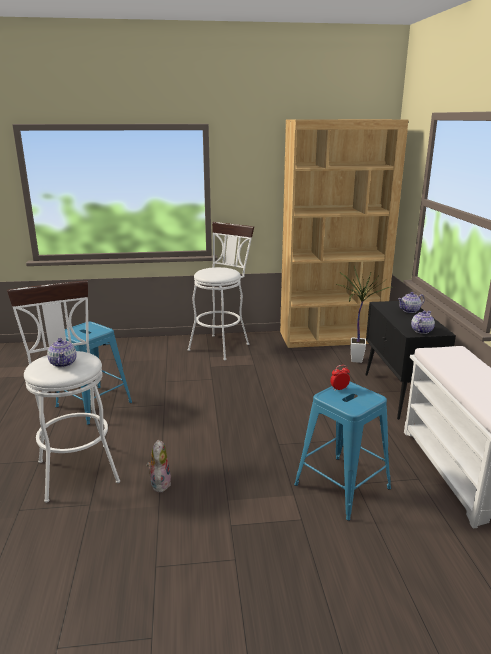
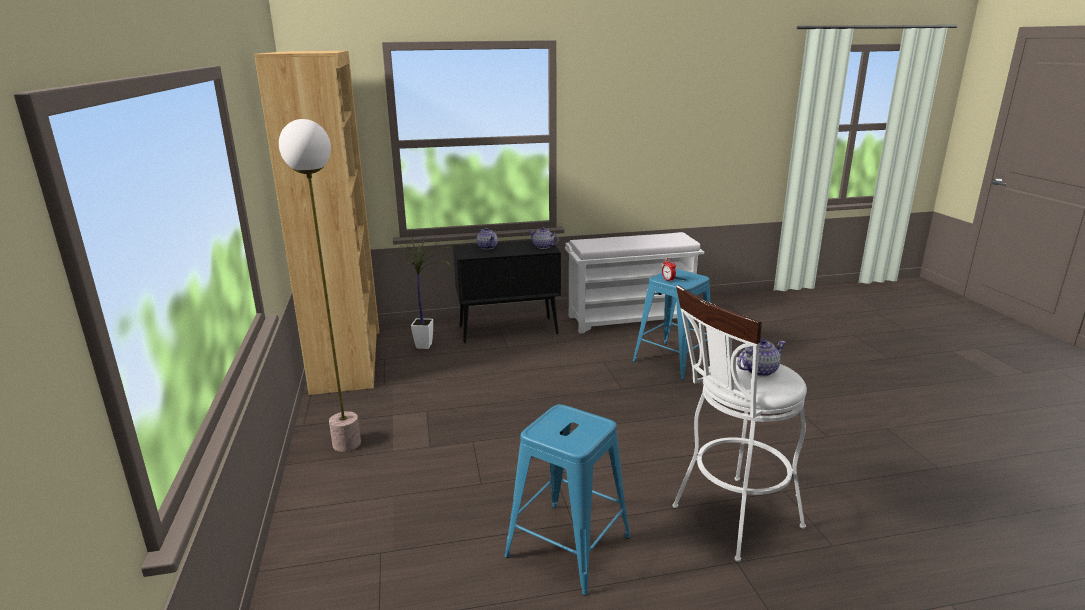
camera: 95 degrees left, 0 degrees up
(159, 483) = (722, 450): plush toy -> none
(221, 345) = (346, 443): white stool -> floor lamp

